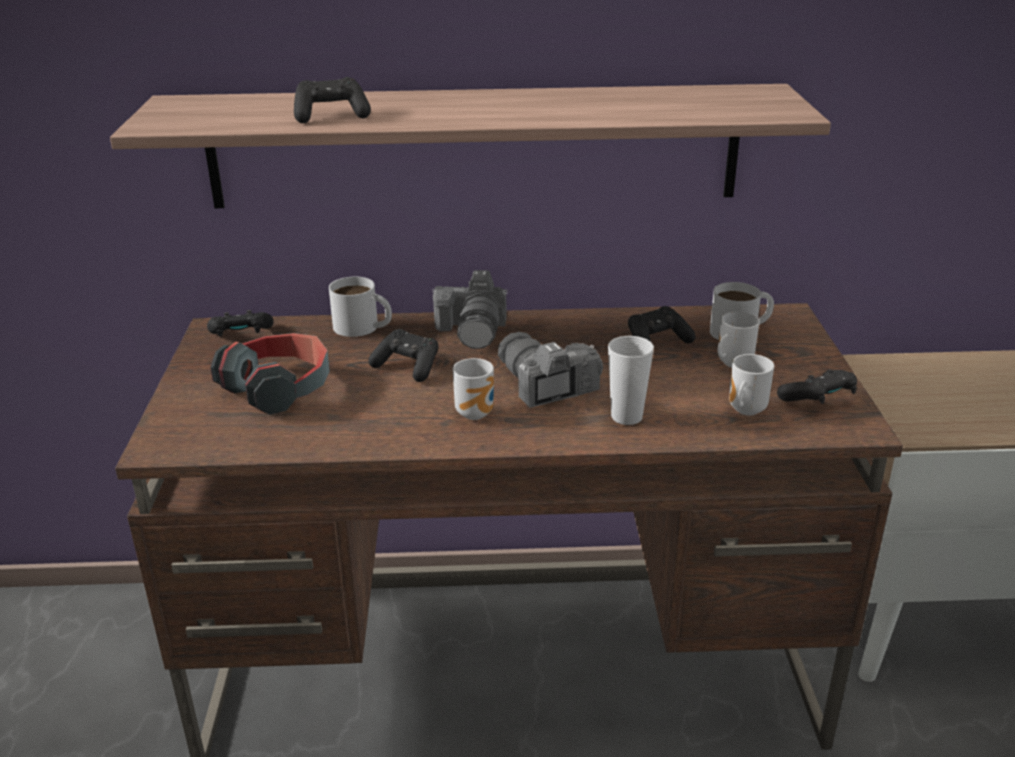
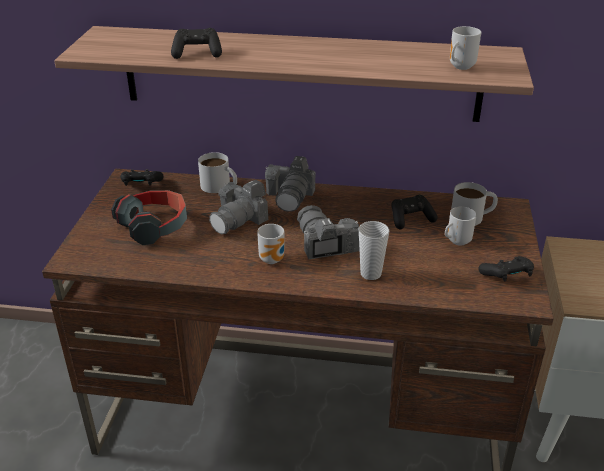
camera: 10 degrees right, 5 degrees up
(407, 367) = (239, 219): black game controller -> camera
(744, 411) = (452, 278): mug -> mug (459, 67)

